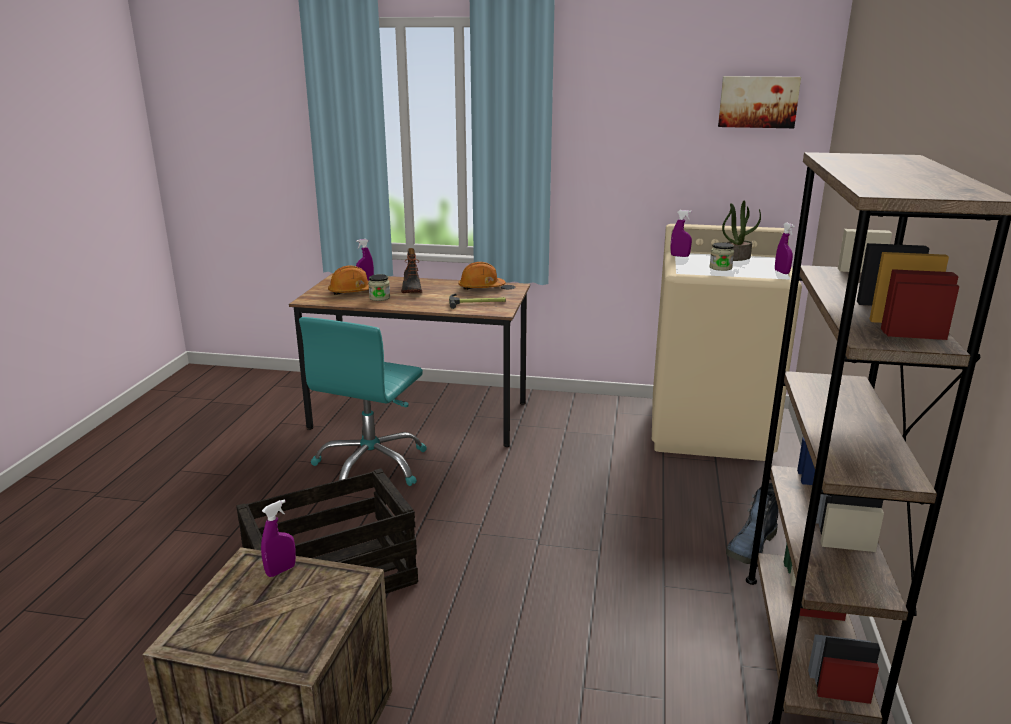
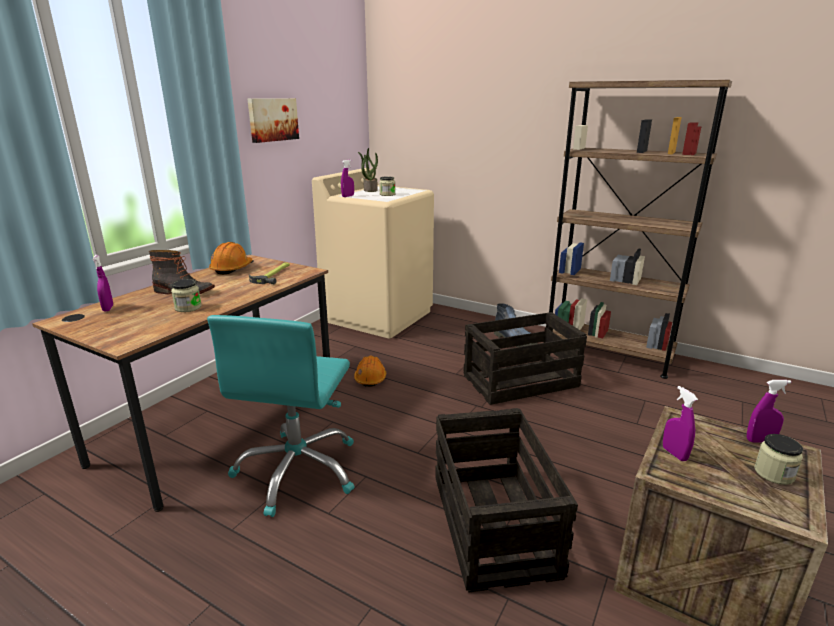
camera: 70 degrees left, 0 degrees up
(253, 636) = (774, 473): none -> jar
(351, 292) = (139, 318): orange hard hat -> orange hard hat (370, 378)
(371, 466) = (298, 470): turquoise office chair -> turquoise office chair turned 60 degrees clockwise
(627, 566) = (521, 380): none -> crate
(758, 102) = (337, 78): picture -> picture (272, 119)
(782, 272) = (412, 189): purple spray bottle -> purple spray bottle (760, 441)

